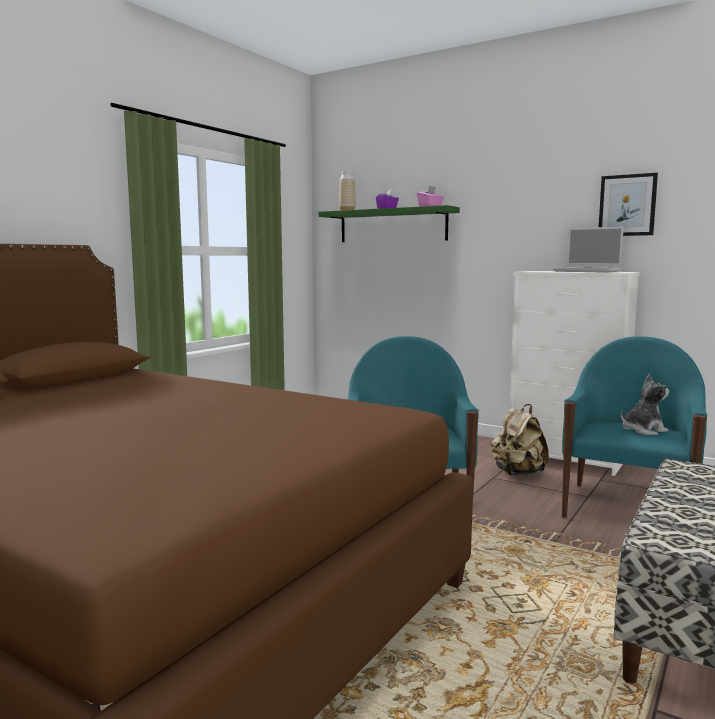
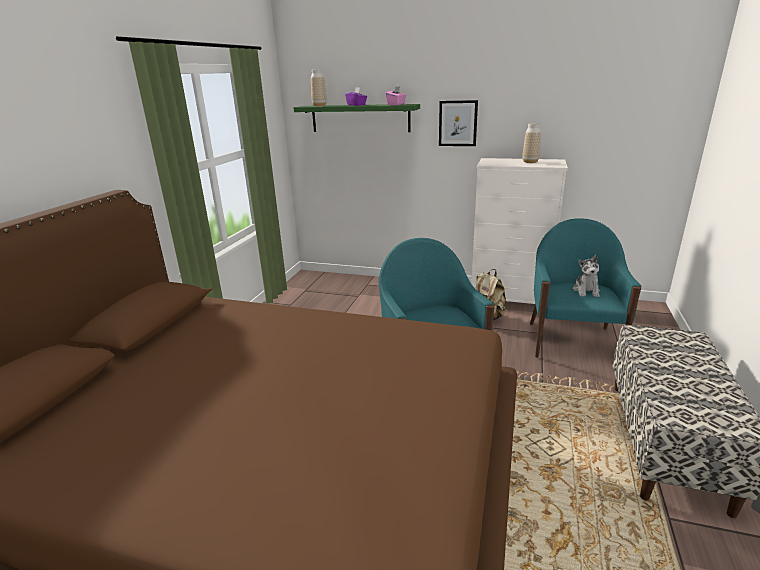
camera: 15 degrees left, 15 degrees up
(588, 271) = (530, 162): laptop -> vase
(627, 205) = (557, 106): picture -> picture (458, 123)
(642, 430) = (586, 291): plush toy -> plush toy turned 135 degrees clockwise

